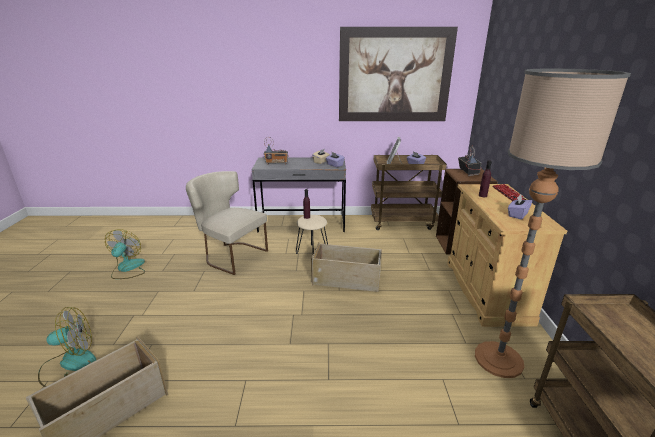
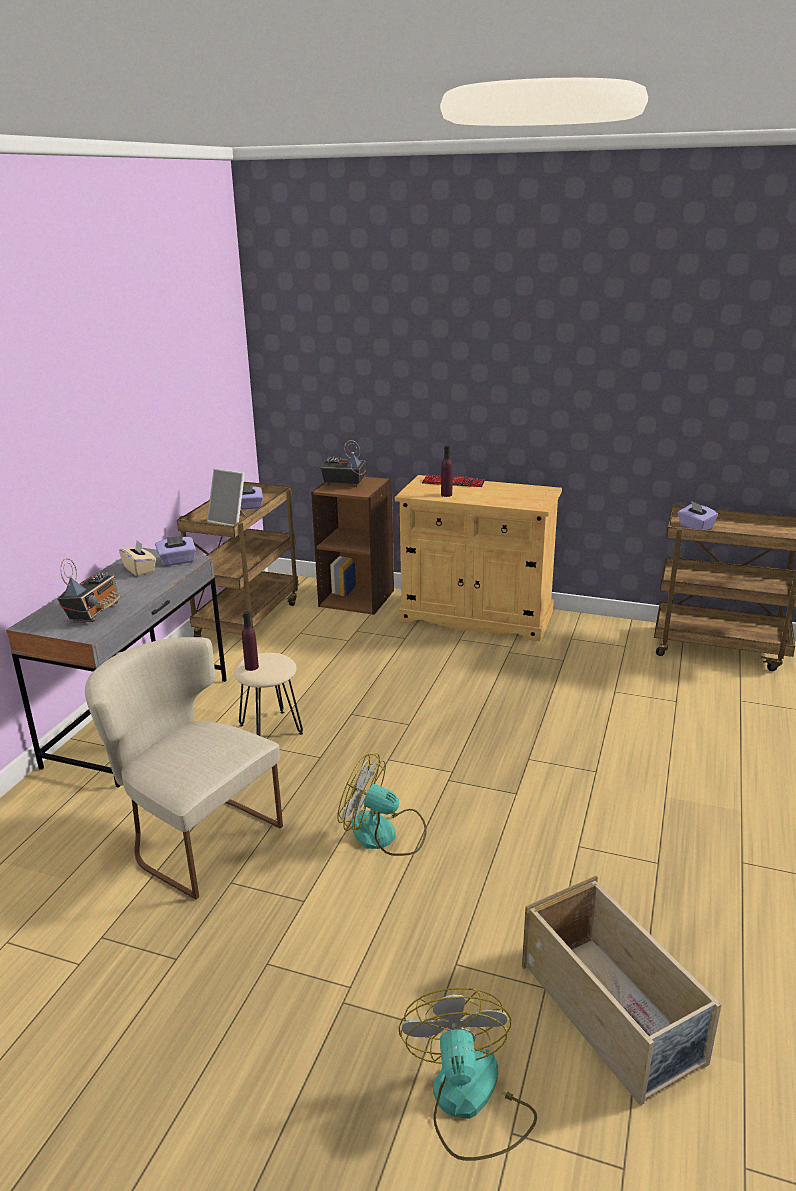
camera: 70 degrees left, 0 degrees up
(127, 269) = (108, 1038): fan -> fan (384, 834)
(231, 255) = (194, 836): beige chair -> beige chair turned 75 degrees clockwise
(347, 279) = (384, 711): beige storage box -> none
(394, 76) = (168, 360): picture -> none
(498, 359) = (595, 650): floor lamp -> none
(517, 214) = (513, 495): purple tissue box -> purple tissue box (695, 527)

